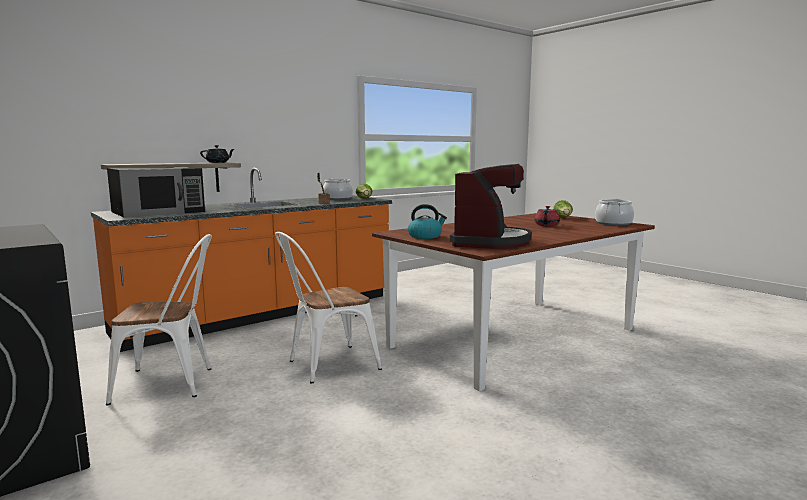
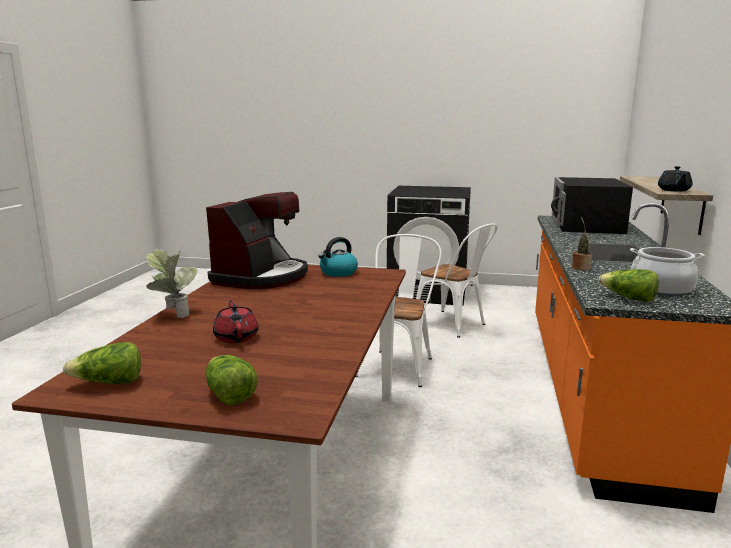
camera: 140 degrees right, 5 degrees up
(172, 383) = (453, 325): white chair -> white chair turned 90 degrees counterclockwise
(490, 242) = (261, 277): coffee machine -> coffee machine turned 135 degrees counterclockwise
(577, 234) = (173, 314): none -> potted plant
(613, 223) = (109, 383): cooking pot -> lettuce

